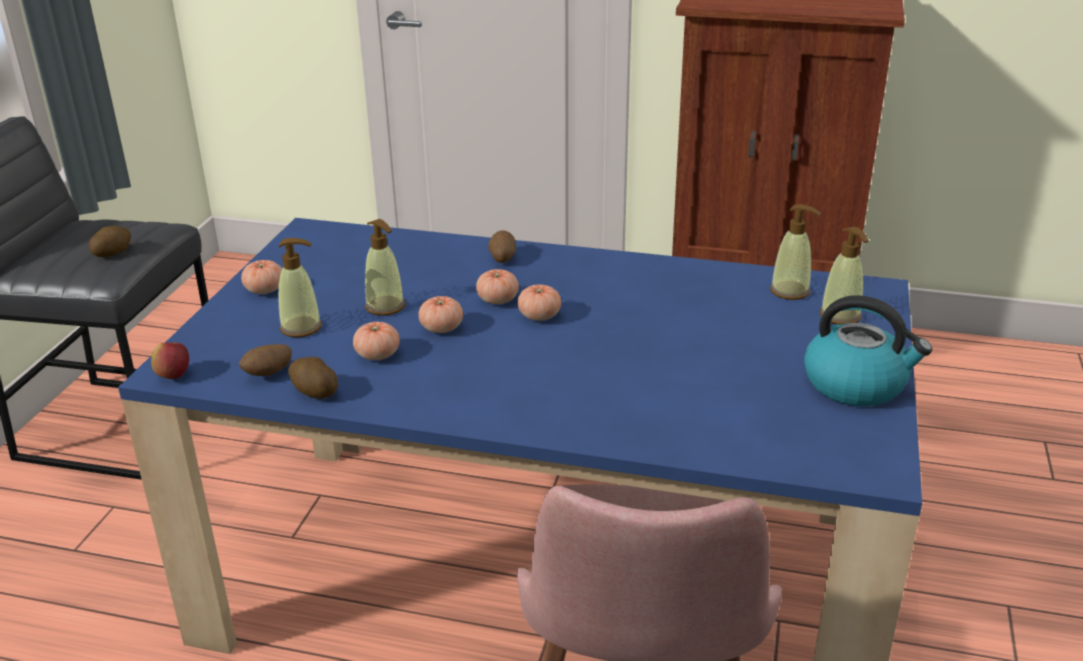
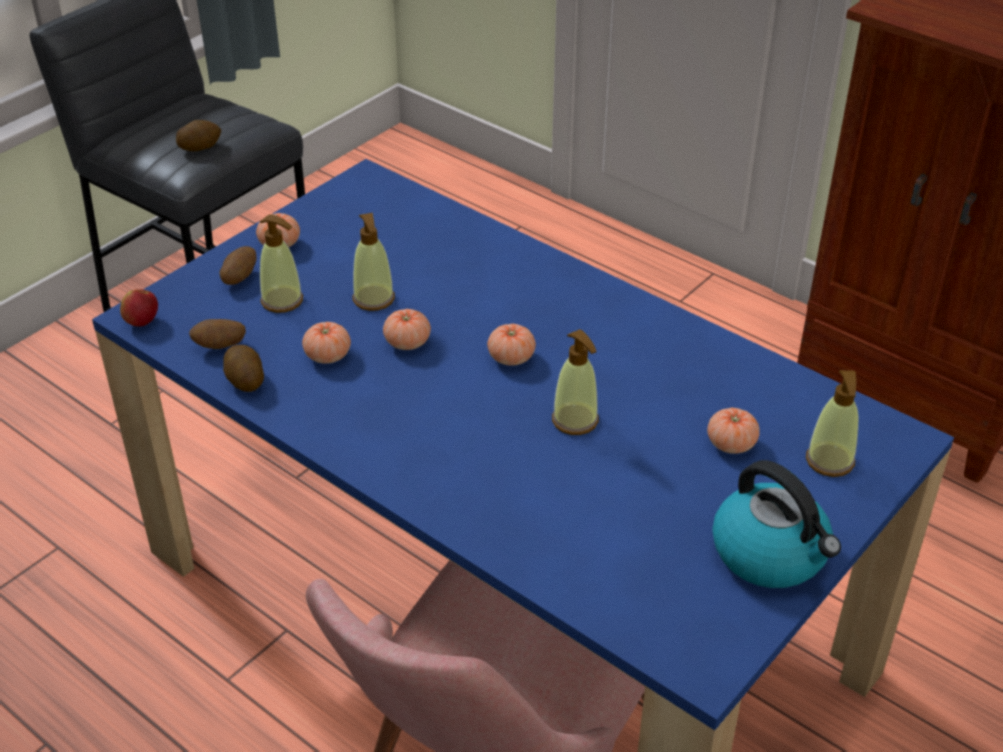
camera: 25 degrees right, 10 degrees up
(497, 300) = (485, 324): tomato -> tomato (731, 444)
(502, 259) = (527, 272): potato -> potato (239, 278)
(790, 291) = (801, 410): soap dispenser -> soap dispenser (575, 420)

